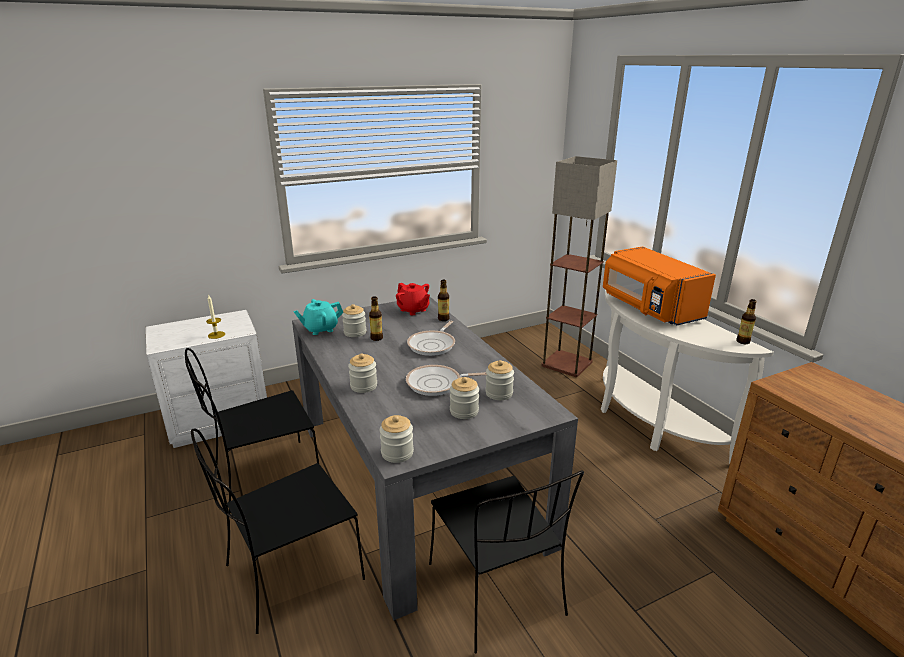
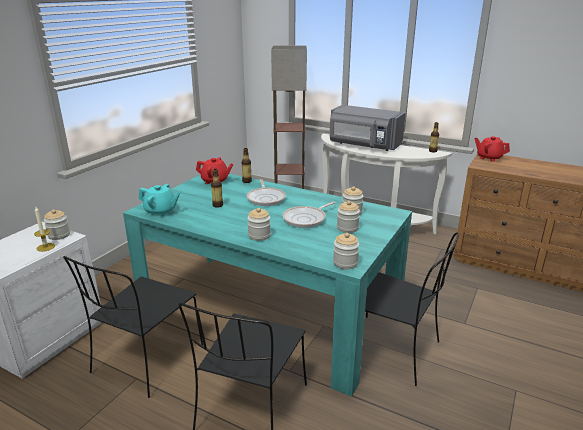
camera: 35 degrees left, 0 degrees up
(320, 329) = (161, 211): turquoise teapot -> turquoise teapot turned 105 degrees counterclockwise
(355, 332) = (194, 206): jar -> jar (59, 235)
(416, 479) = (269, 311): grey dining table -> turquoise dining table
(649, 308) = (363, 145): orange microwave -> grey microwave
(814, 377) = (489, 158): none -> red teapot

